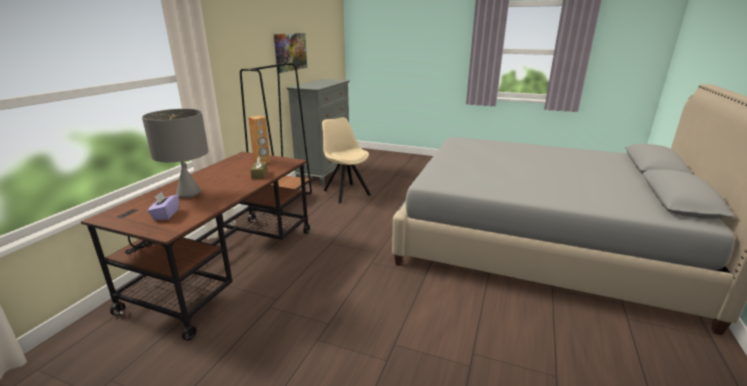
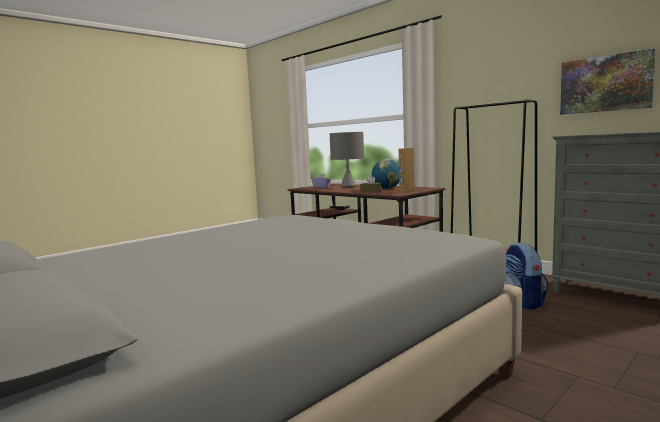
camera: 115 degrees right, 15 degrees down
(233, 171) = (386, 188): none -> globe
(346, 192) = (522, 302): beige chair -> backpack

